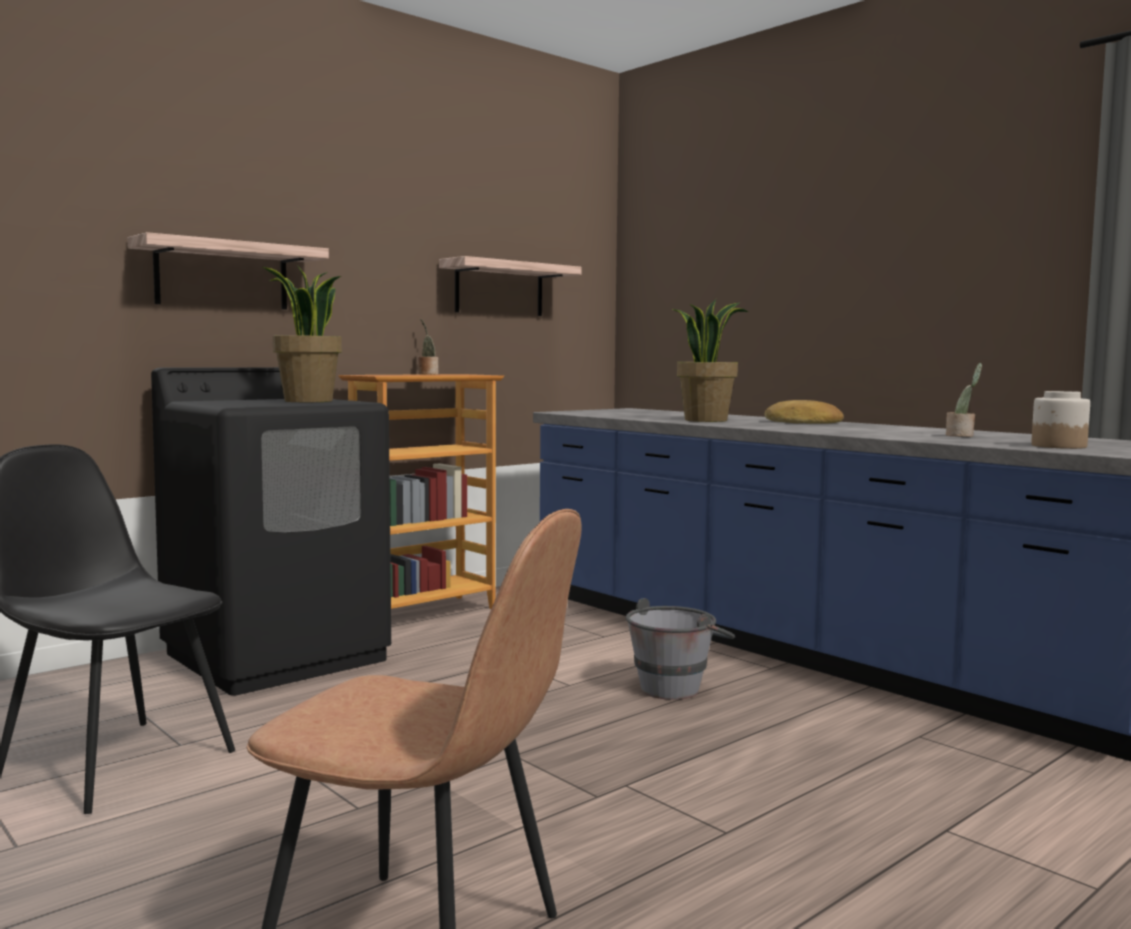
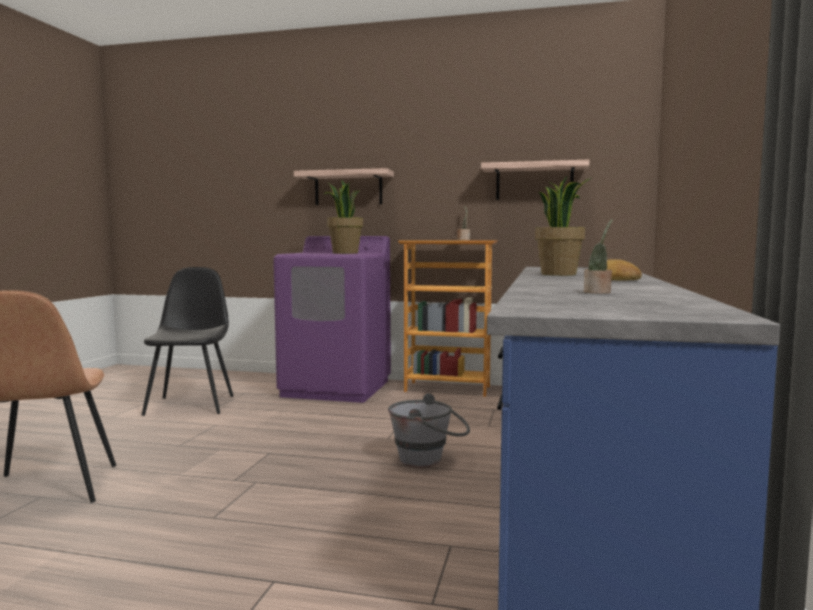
camera: 55 degrees right, 0 degrees up
(277, 656) = (337, 388): black washing machine -> purple washing machine
(1058, 446) = (559, 303): jar -> none

